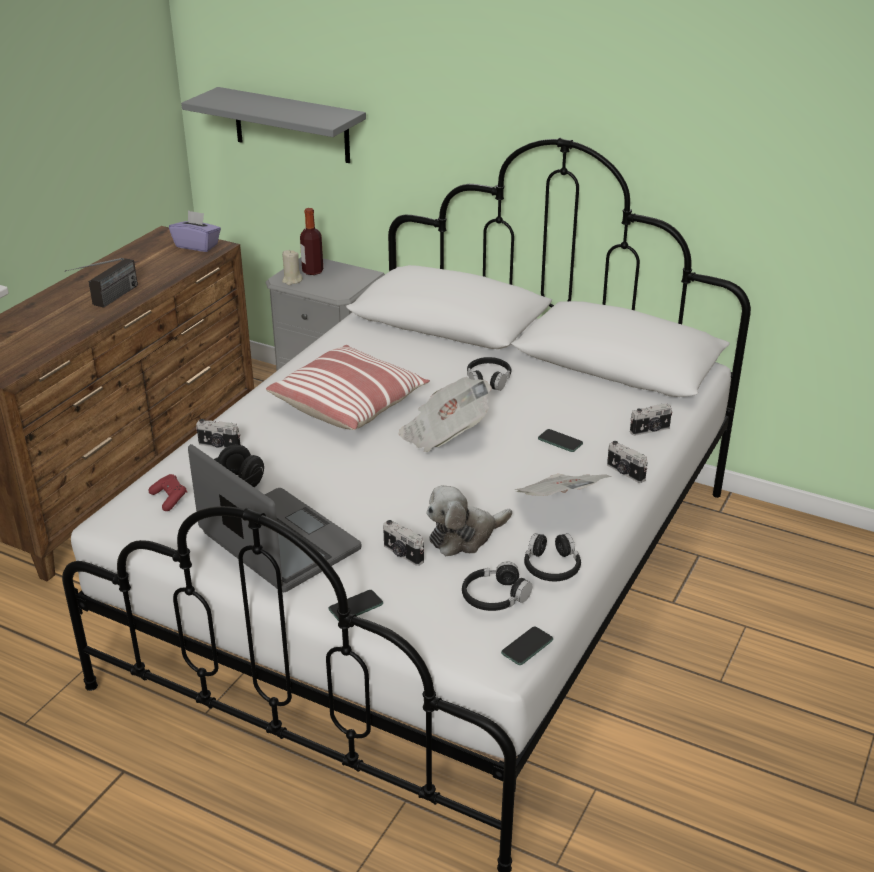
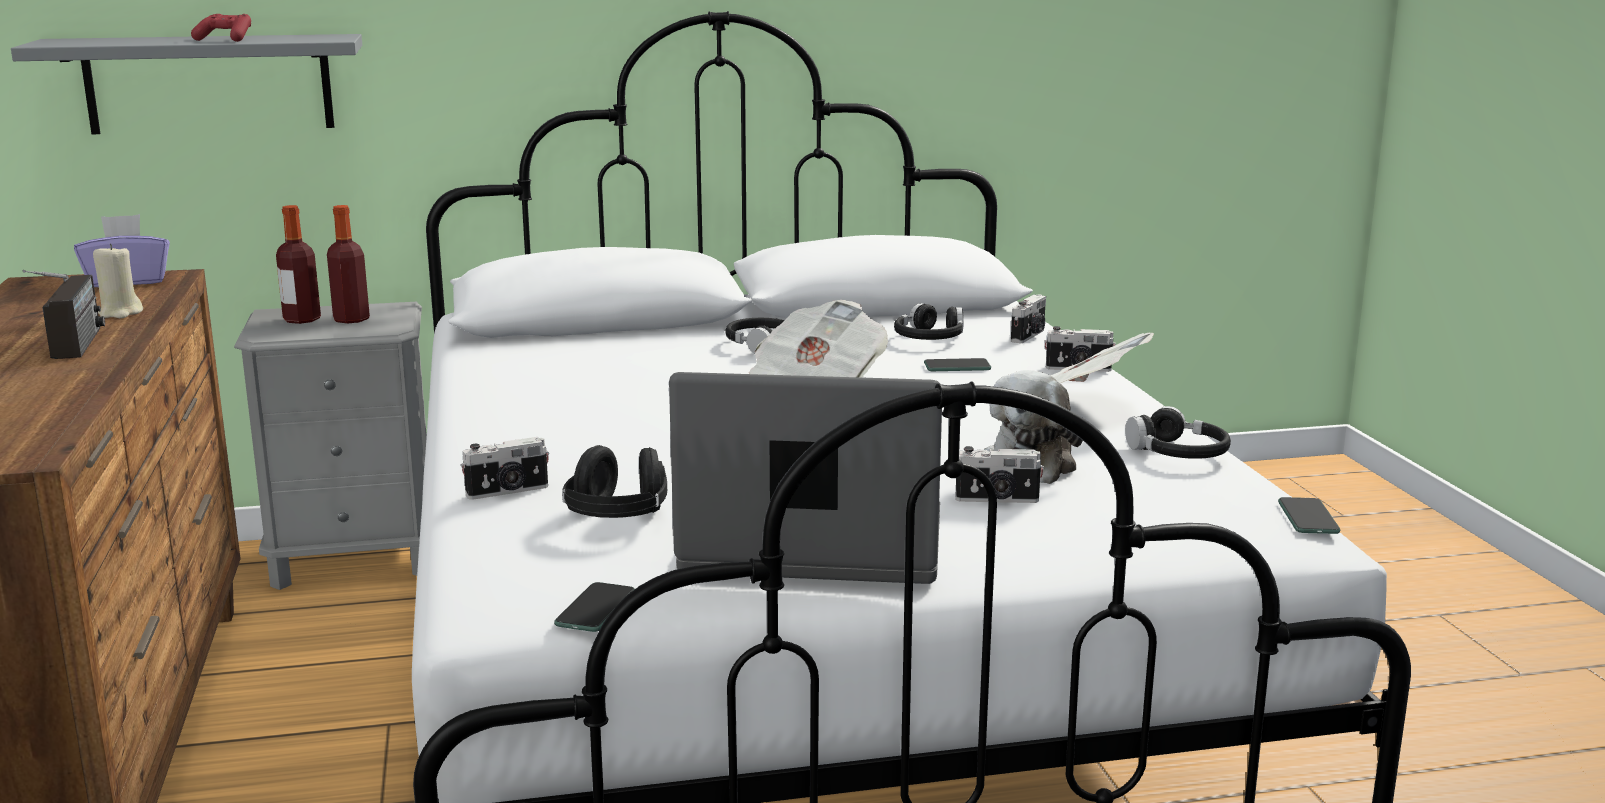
camera: 40 degrees left, 15 degrees down
(169, 498) = (542, 562): red game controller -> red game controller (226, 40)
(292, 280) = (285, 333): beige candle -> beige candle (120, 313)
(333, 279) = (351, 319): none -> bottle
(349, 404) = (625, 406): pillow -> none
(356, 607) = (1051, 561): phone -> phone (595, 609)
(494, 596) = (1180, 494): black headphones -> black headphones (930, 338)

